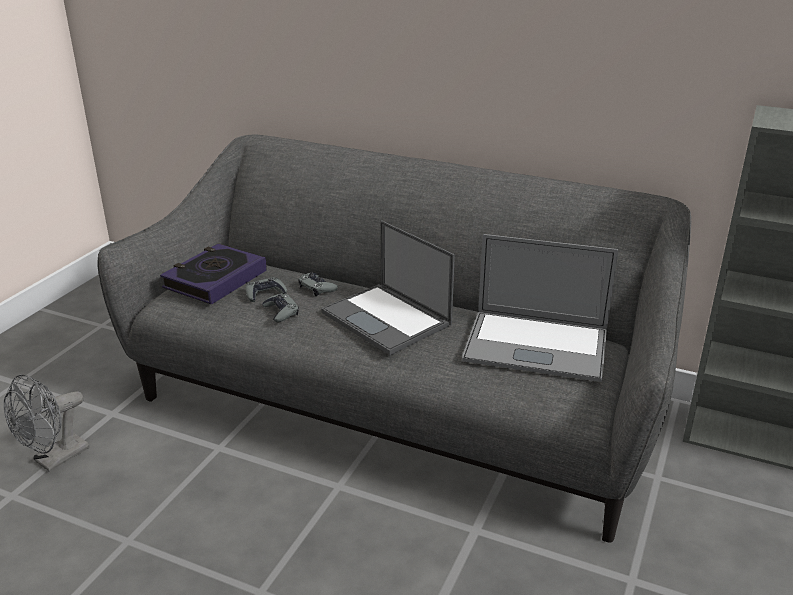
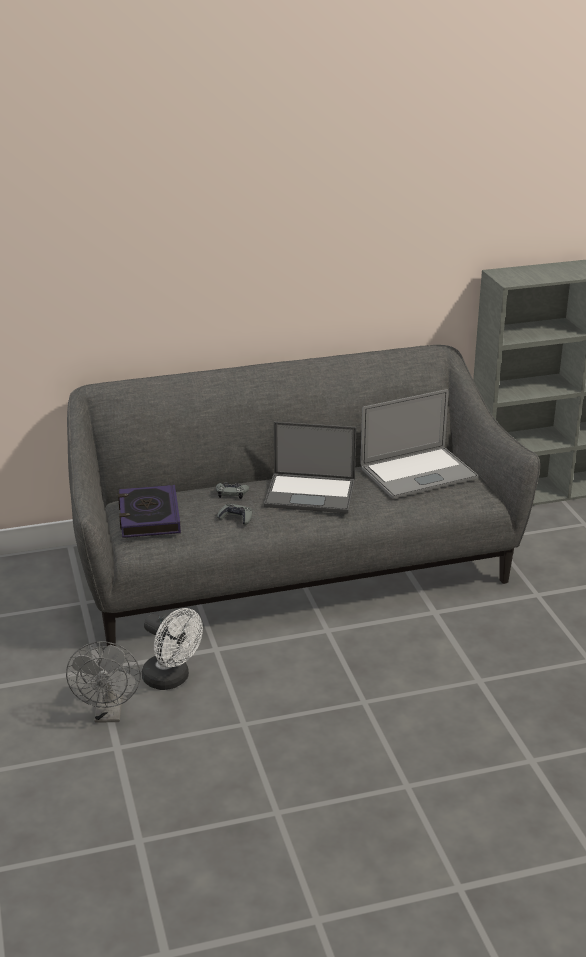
camera: 40 degrees left, 0 degrees up
(144, 456) = (171, 679): none -> white fan
(265, 293) = (203, 511): grey game controller -> none

